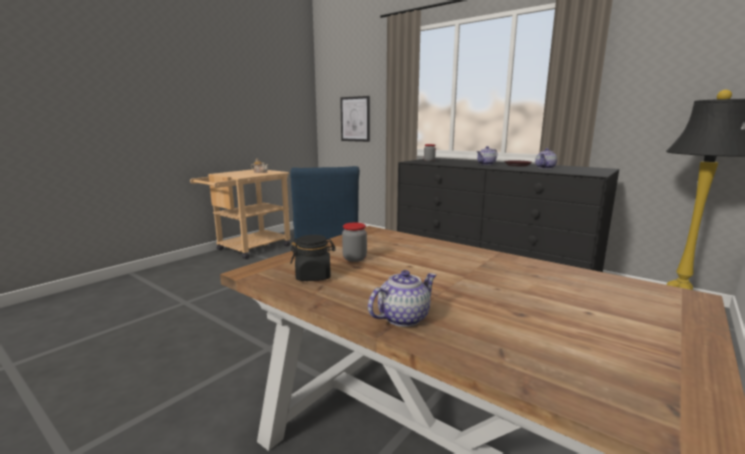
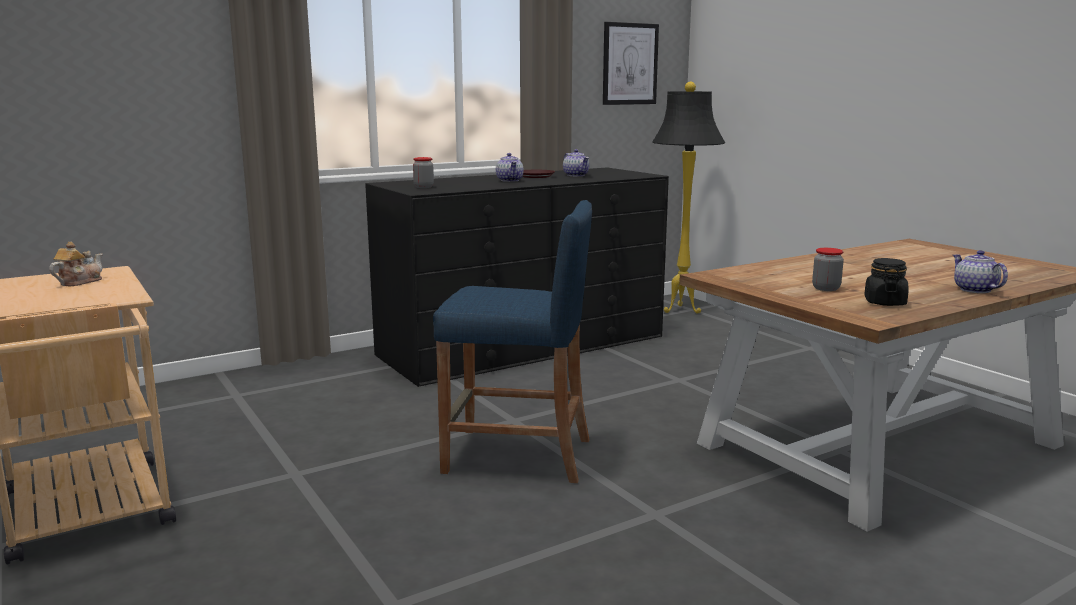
camera: 70 degrees left, 0 degrees up
(355, 119) = (117, 113): picture -> picture (629, 64)

